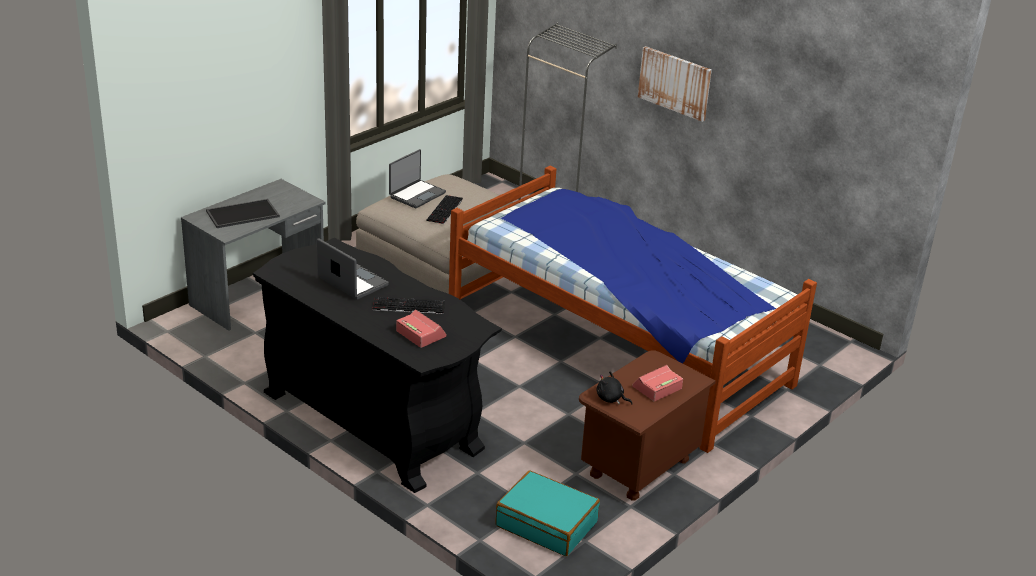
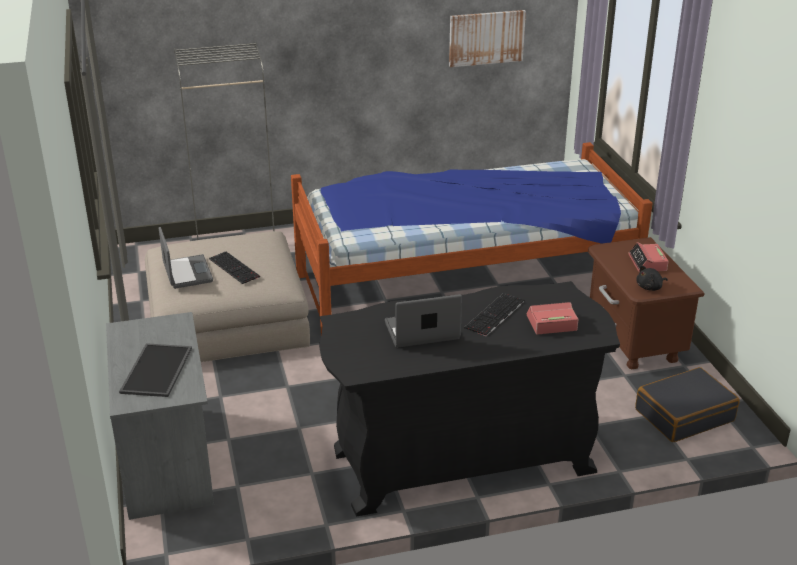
camera: 55 degrees left, 0 degrees up
(547, 524) = (684, 415): turquoise suitcase -> black suitcase
(675, 83) = (330, 53): picture -> picture (486, 38)

